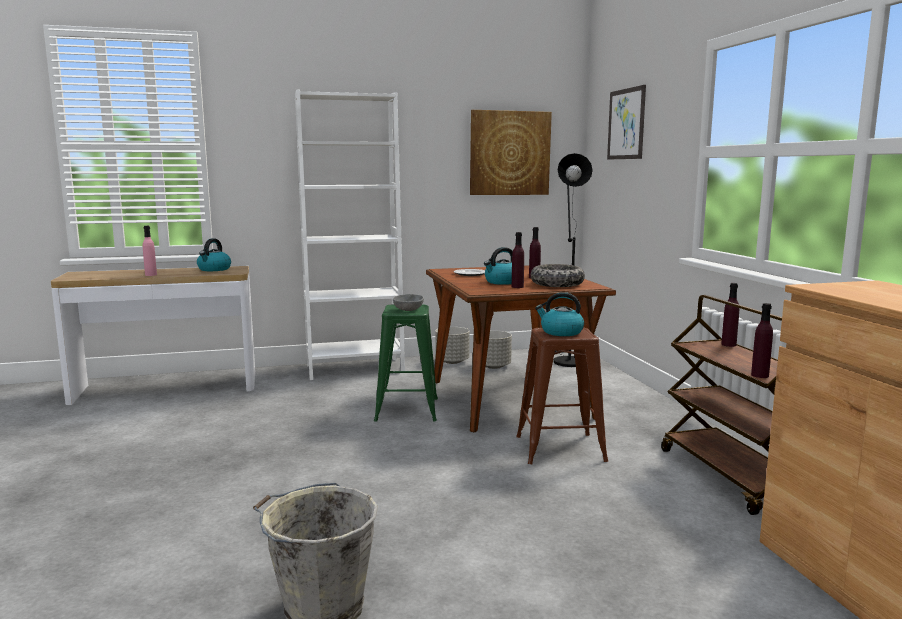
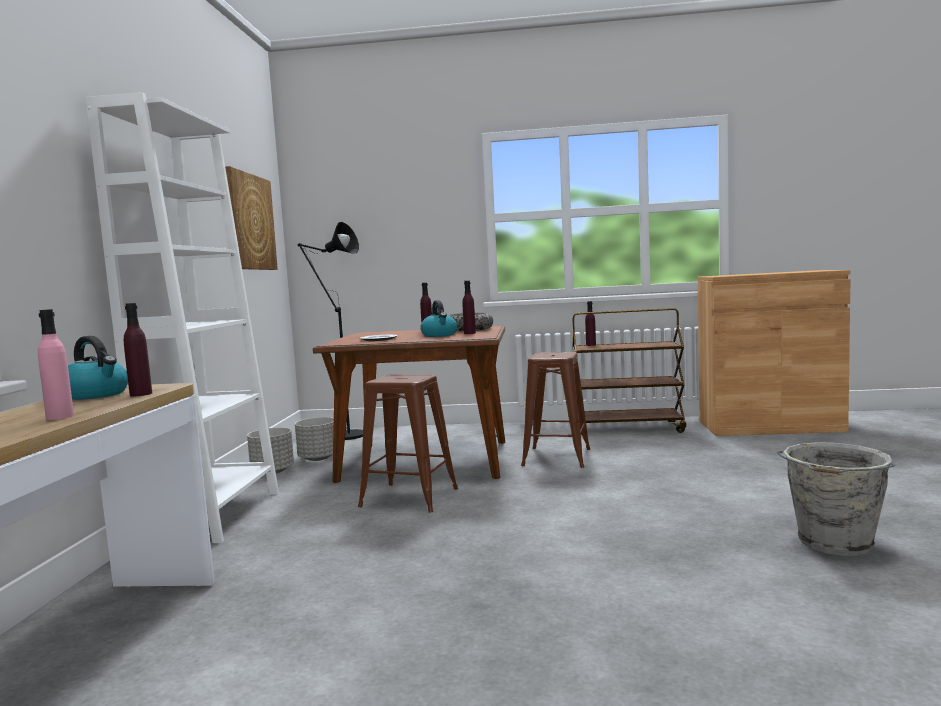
camera: 70 degrees left, 5 degrees down
(407, 409) = (409, 498): green stool -> brown stool
(408, 310) = (410, 377): grey bowl -> none
(561, 332) = (551, 355): kettle -> none
(626, 124) = (365, 197): picture -> none
(760, 375) = (665, 345): purple bottle -> purple bottle (141, 394)

